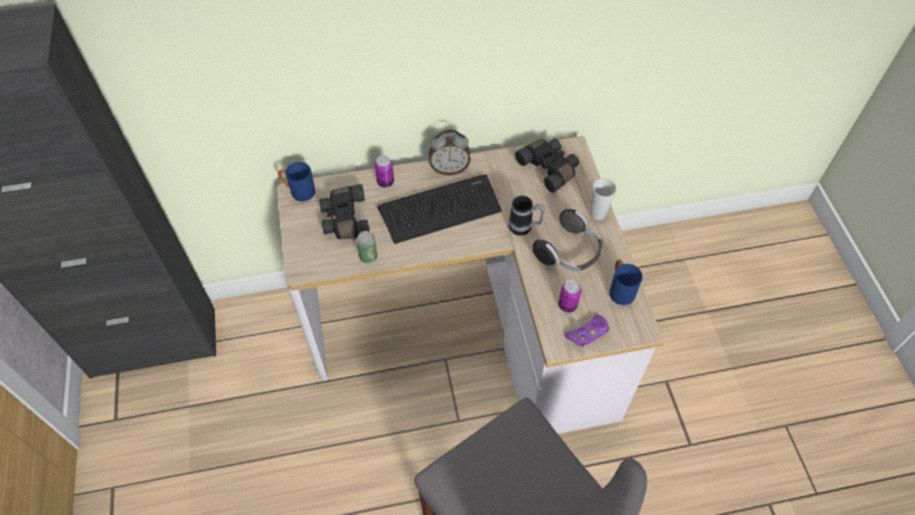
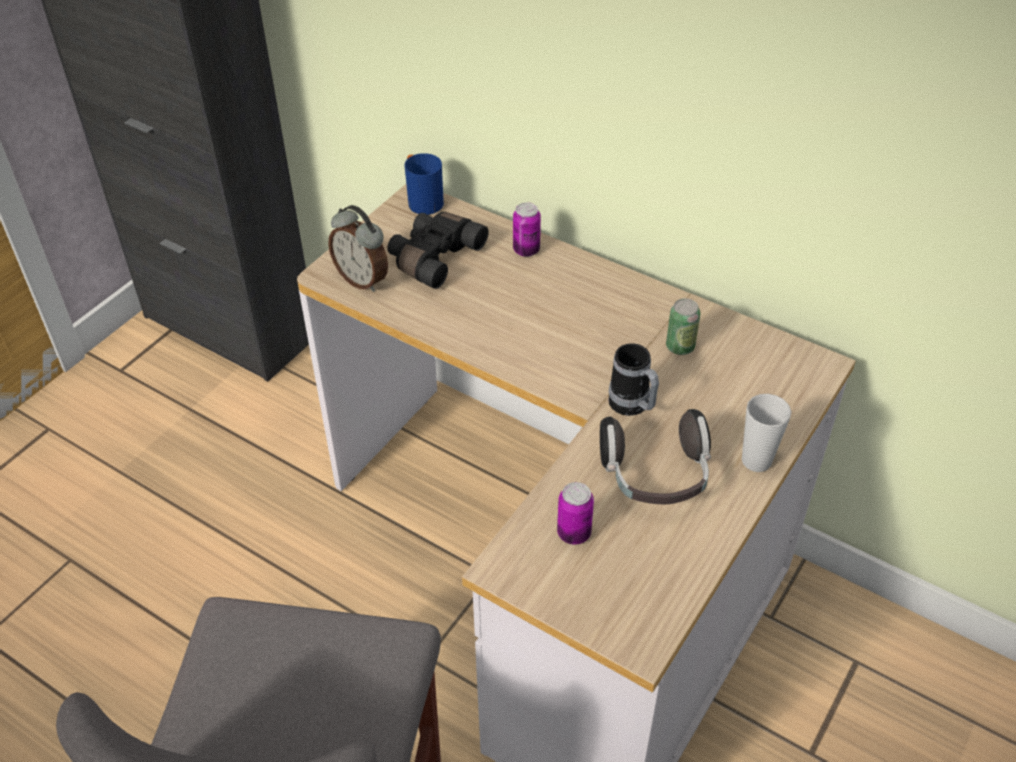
camera: 45 degrees right, 10 degrees down
(368, 256) = (410, 309): can -> can (680, 347)
(440, 209) = (553, 317): keyboard -> none
(449, 169) = (620, 284): alarm clock -> alarm clock (363, 279)
(549, 168) = (754, 365): black binoculars -> none
(587, 333) = (557, 586): purple game controller -> none
(619, 289) = (670, 570): blue mug -> none

